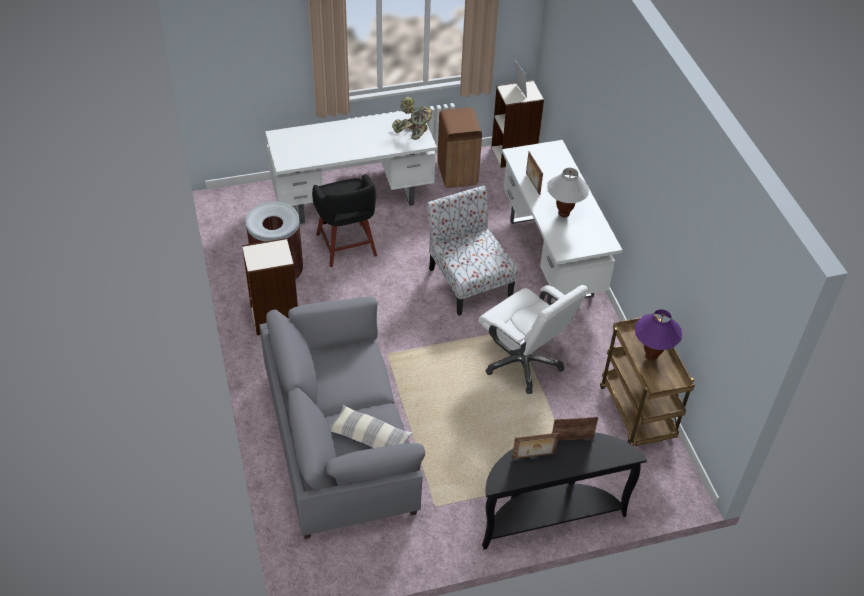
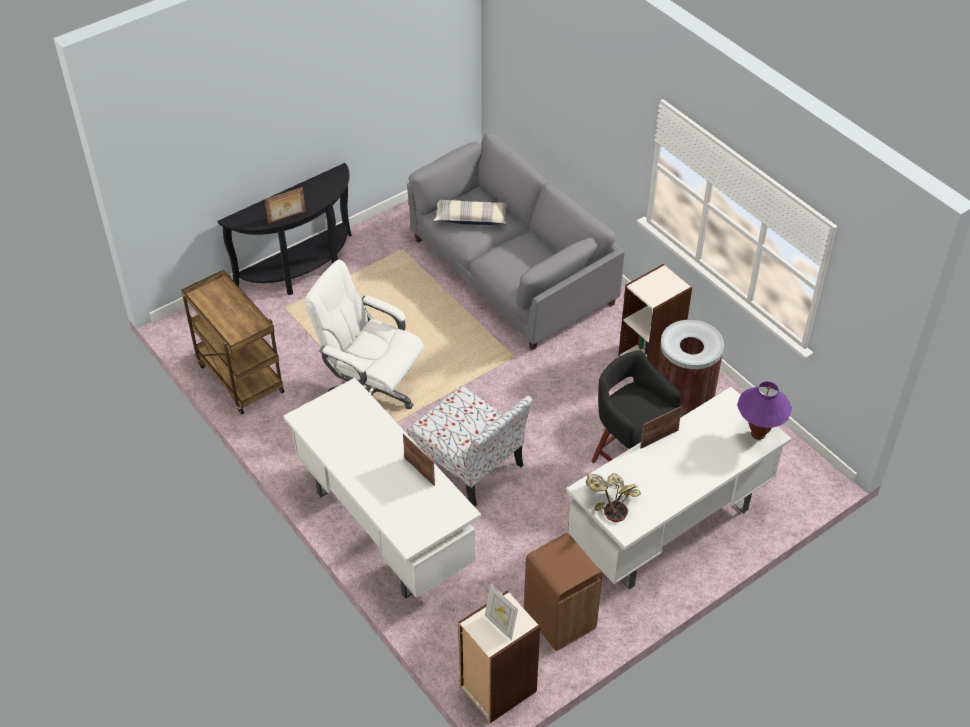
camera: 160 degrees right, 0 degrees up
(533, 456) = (316, 196): picture frame -> picture frame (658, 438)
(564, 214) = (366, 440): white table lamp -> none
(651, 356) = (228, 313): purple table lamp -> purple table lamp (758, 434)

